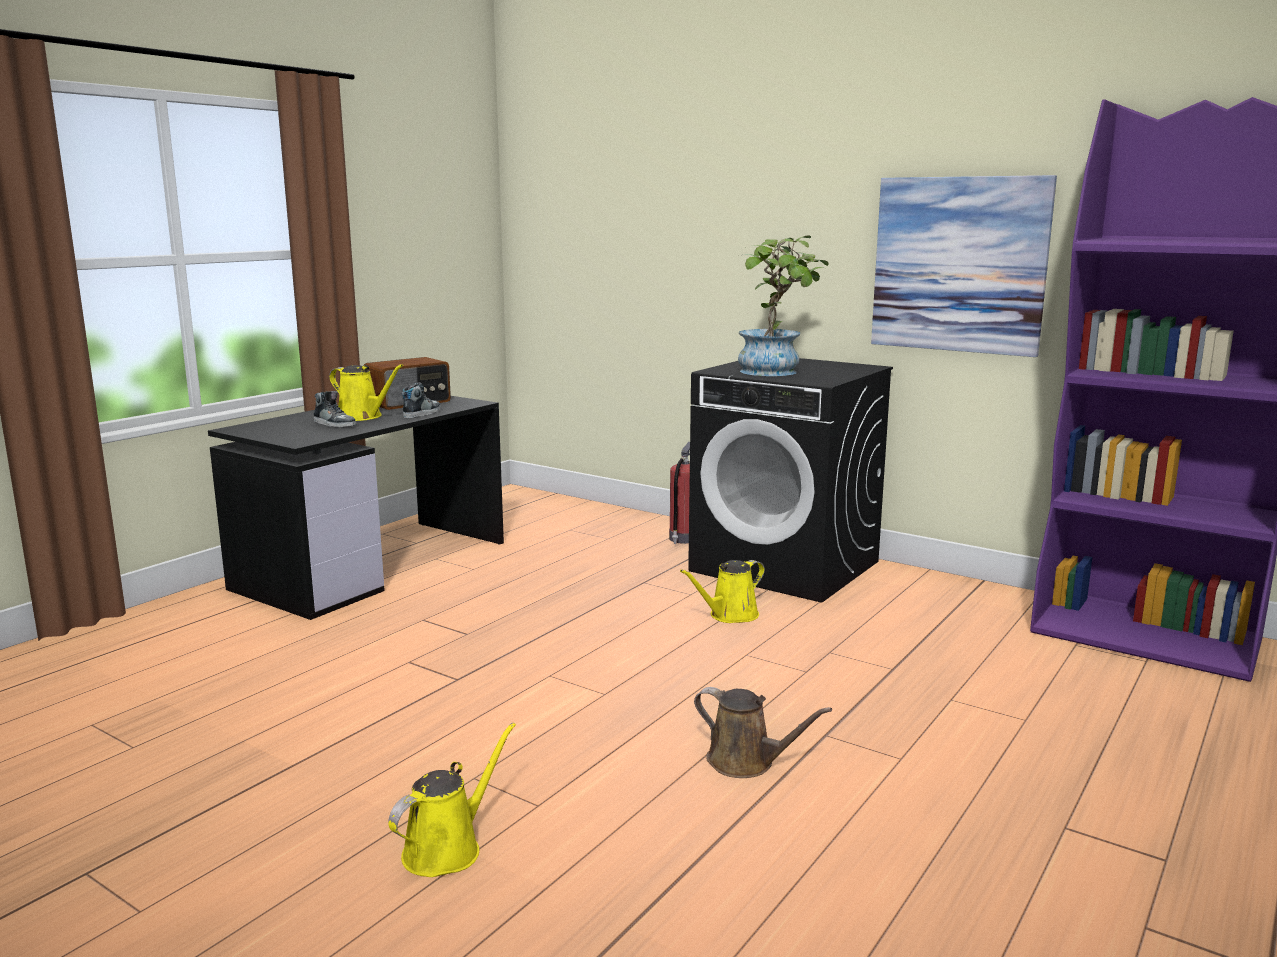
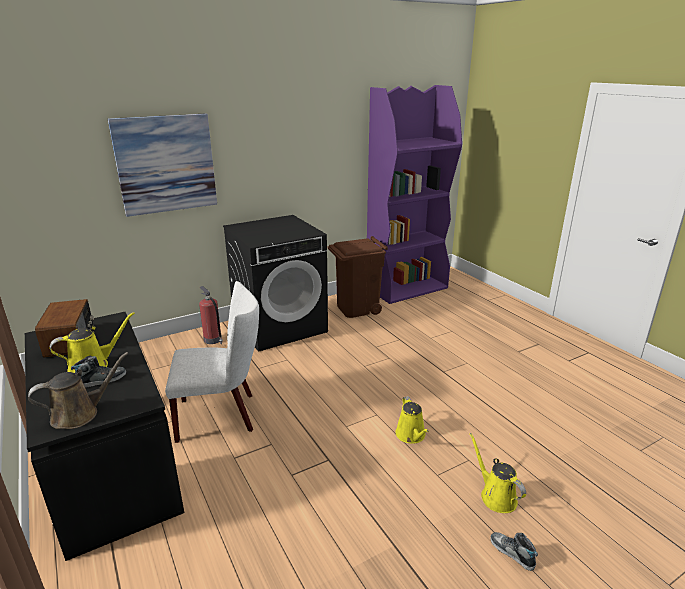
camera: 65 degrees left, 10 degrees up
(422, 413) = (119, 341): shoe -> shoe (512, 553)
(507, 590) = (222, 415): none -> white chair
(730, 615) = (321, 357): yellow watering can -> yellow watering can (411, 435)
(746, 762) = (456, 396): brown watering can -> brown watering can (80, 414)
(776, 372) = (277, 234): potted plant -> none
(952, 607) = (357, 308): none -> brown trash can
(959, 265) = (315, 161): picture -> picture (166, 164)

